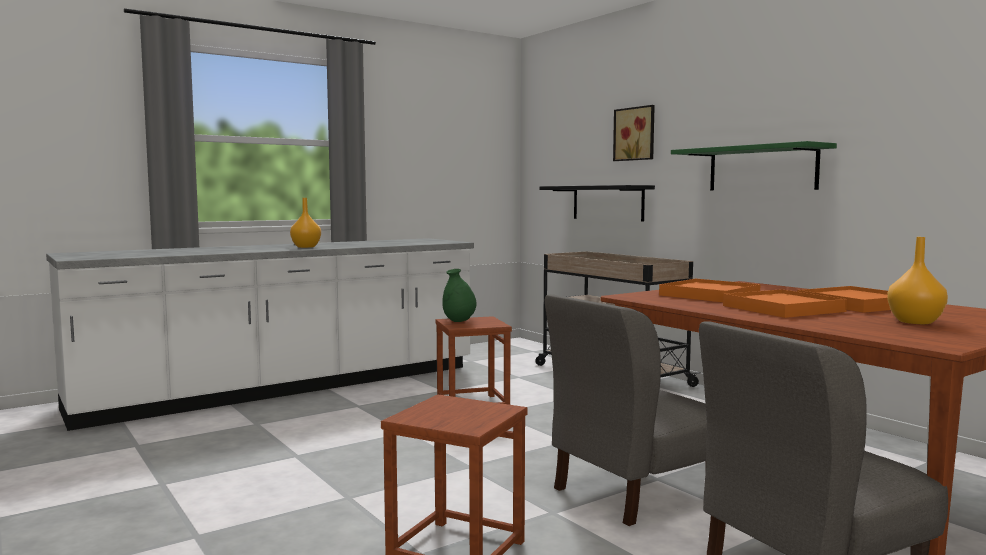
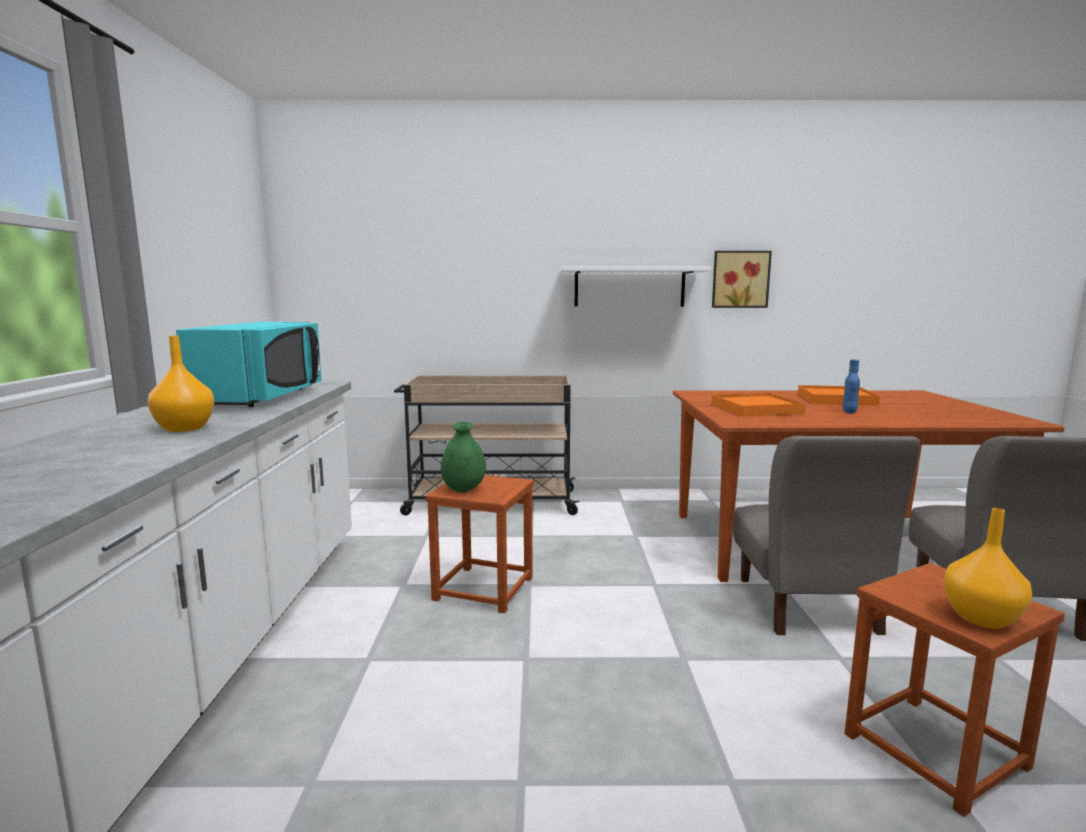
camera: 55 degrees left, 5 degrees up
(393, 243) = (264, 397): none -> turquoise microwave
(607, 203) = (435, 319): black shelf -> none
(635, 134) = (473, 245): picture -> picture (740, 279)
(762, 168) = (629, 287): green shelf -> white shelf
(783, 309) = (849, 412): orange tray -> blue bottle
(915, 322) = (928, 407): orange vase -> orange vase (983, 619)

